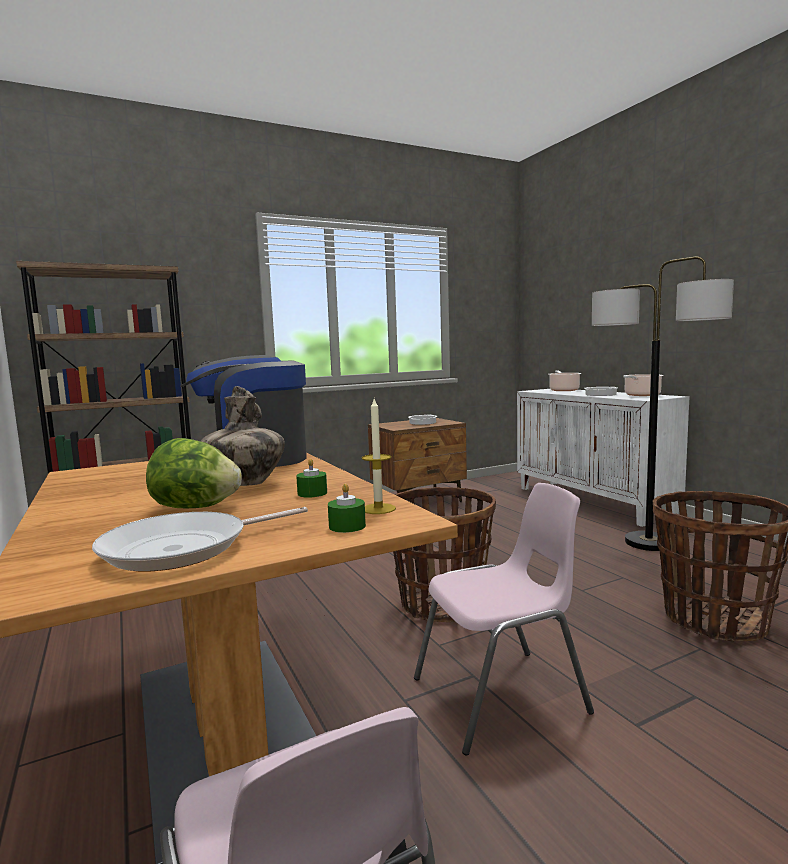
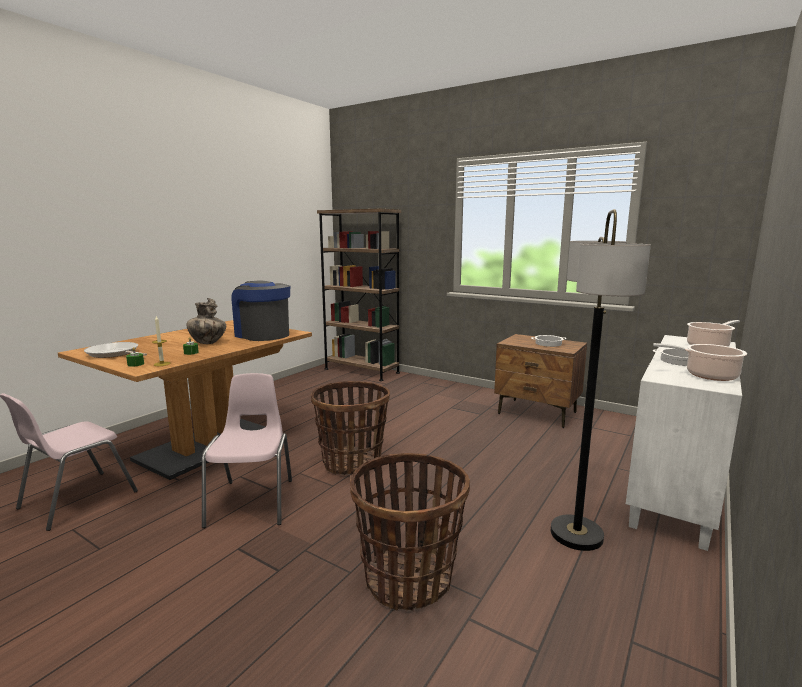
camera: 60 degrees right, 5 degrees up
(195, 507) = (168, 345): lettuce -> none
(502, 696) = (253, 501): pink chair -> pink chair turned 135 degrees counterclockwise

